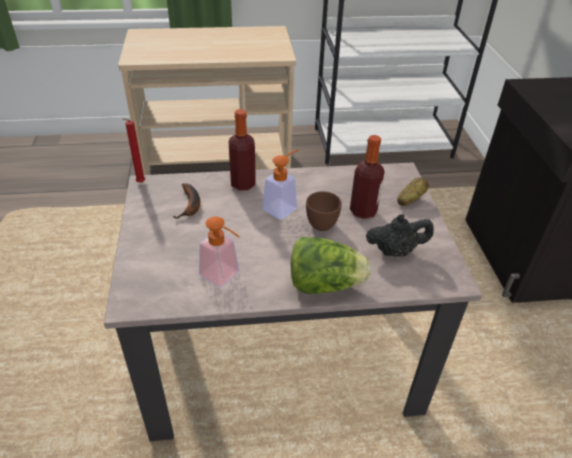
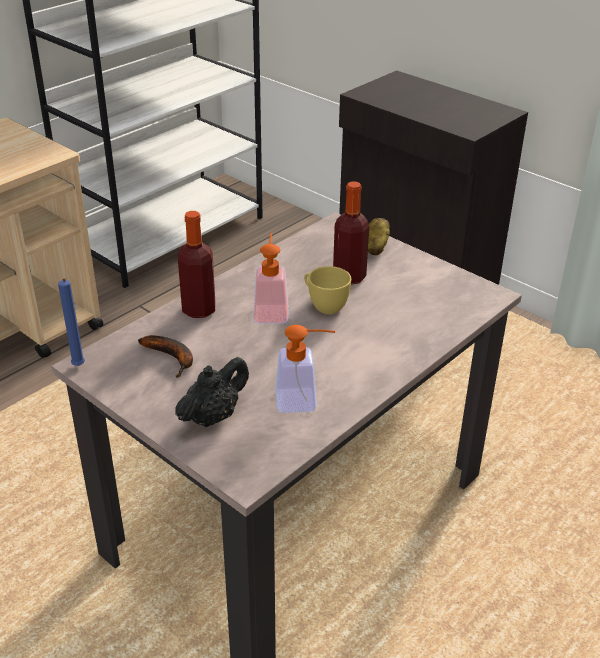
camera: 40 degrees left, 5 degrees down
(140, 183) = (78, 367): red candle -> blue candle
(321, 222) = (324, 305): brown cup -> yellow cup
(324, 284) = (398, 355): lettuce -> none
(395, 251) = (419, 296): black teapot -> black teapot (213, 416)

